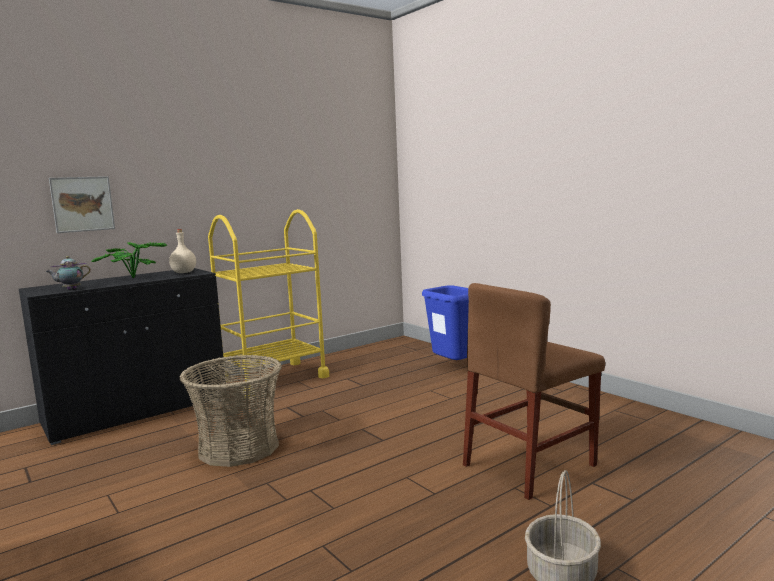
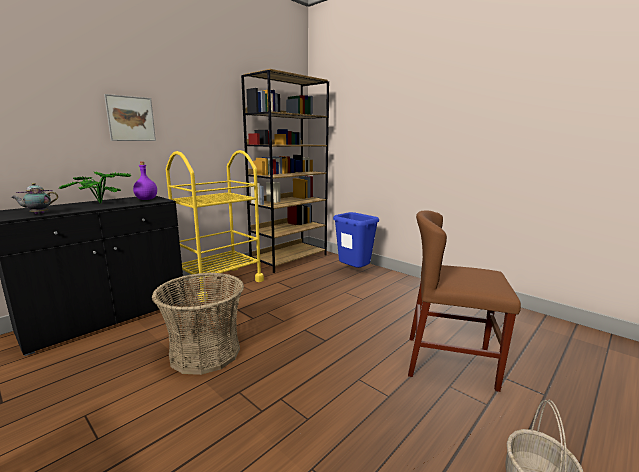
camera: 10 degrees left, 5 degrees up
(82, 204) = (48, 135): picture -> picture (131, 118)
(184, 272) = (147, 199): beige bottle -> purple bottle
(372, 351) = (289, 258): none -> brown bookcase
(529, 465) = (450, 362): brown chair -> brown chair turned 60 degrees clockwise

